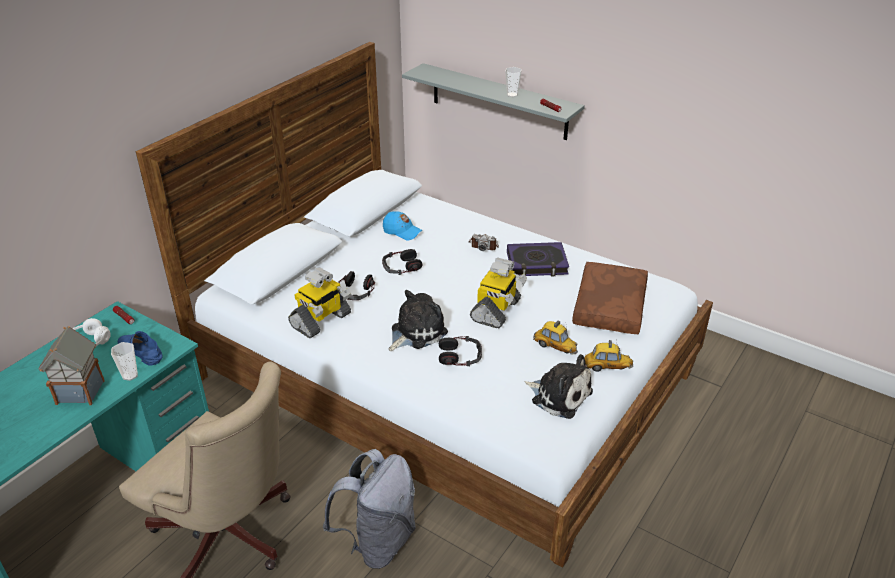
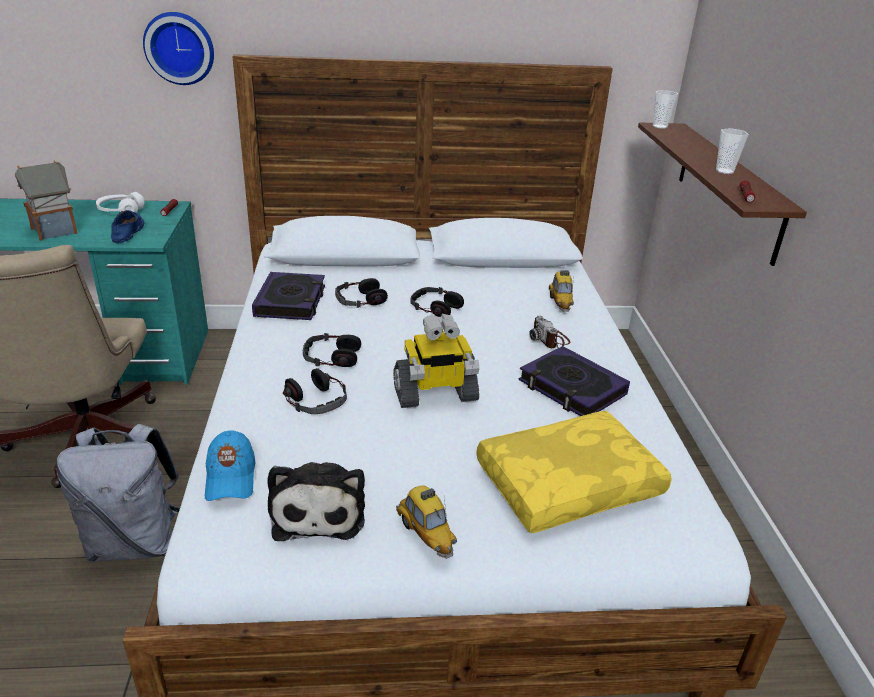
camera: 50 degrees right, 5 degrees down
(85, 167) = (180, 48): none -> wall clock
(130, 375) = (91, 239): cup -> cup (659, 126)
(321, 321) = (291, 301): toy robot -> book
(402, 232) = (496, 286): blue cap -> blue cap (230, 478)
(416, 332) = (331, 357): plush toy -> headphones
(499, 101) = (728, 189): grey shelf -> brown shelf
(555, 347) = (418, 468): toy car -> toy car (560, 303)
(608, 306) = (568, 482): brown pillow -> yellow pillow

